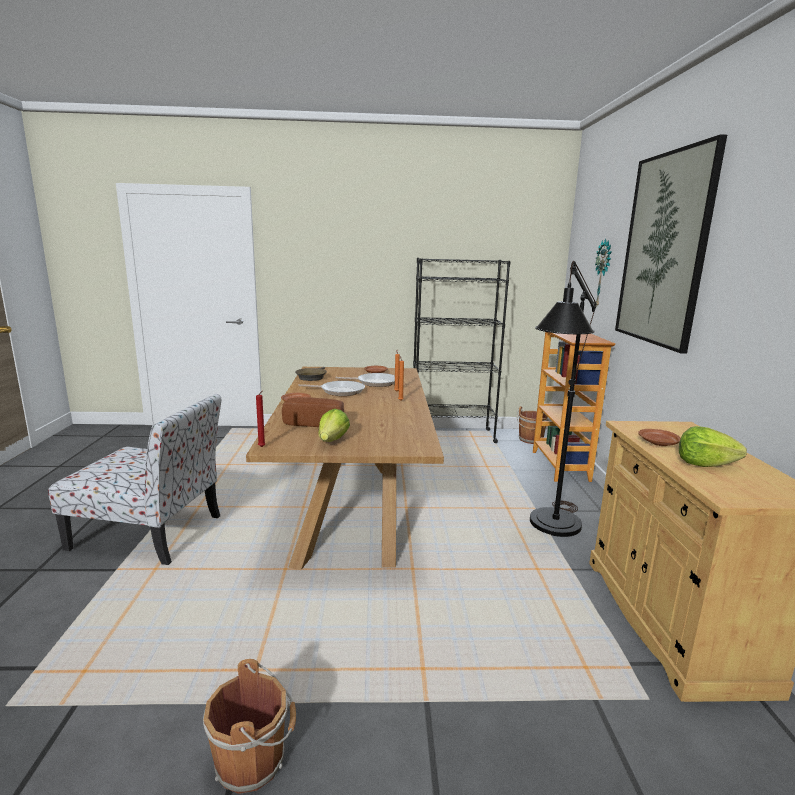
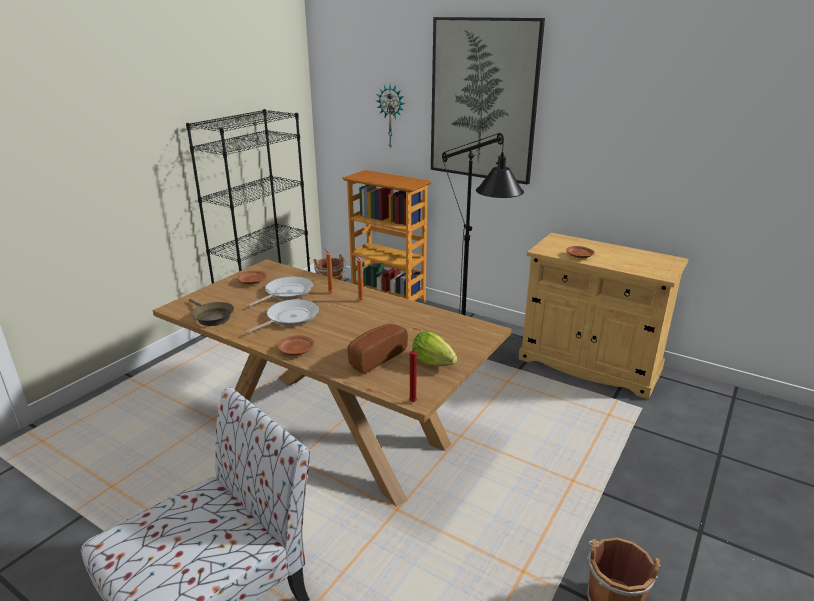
camera: 55 degrees left, 10 degrees up
(704, 464) = (619, 260): lettuce -> none

